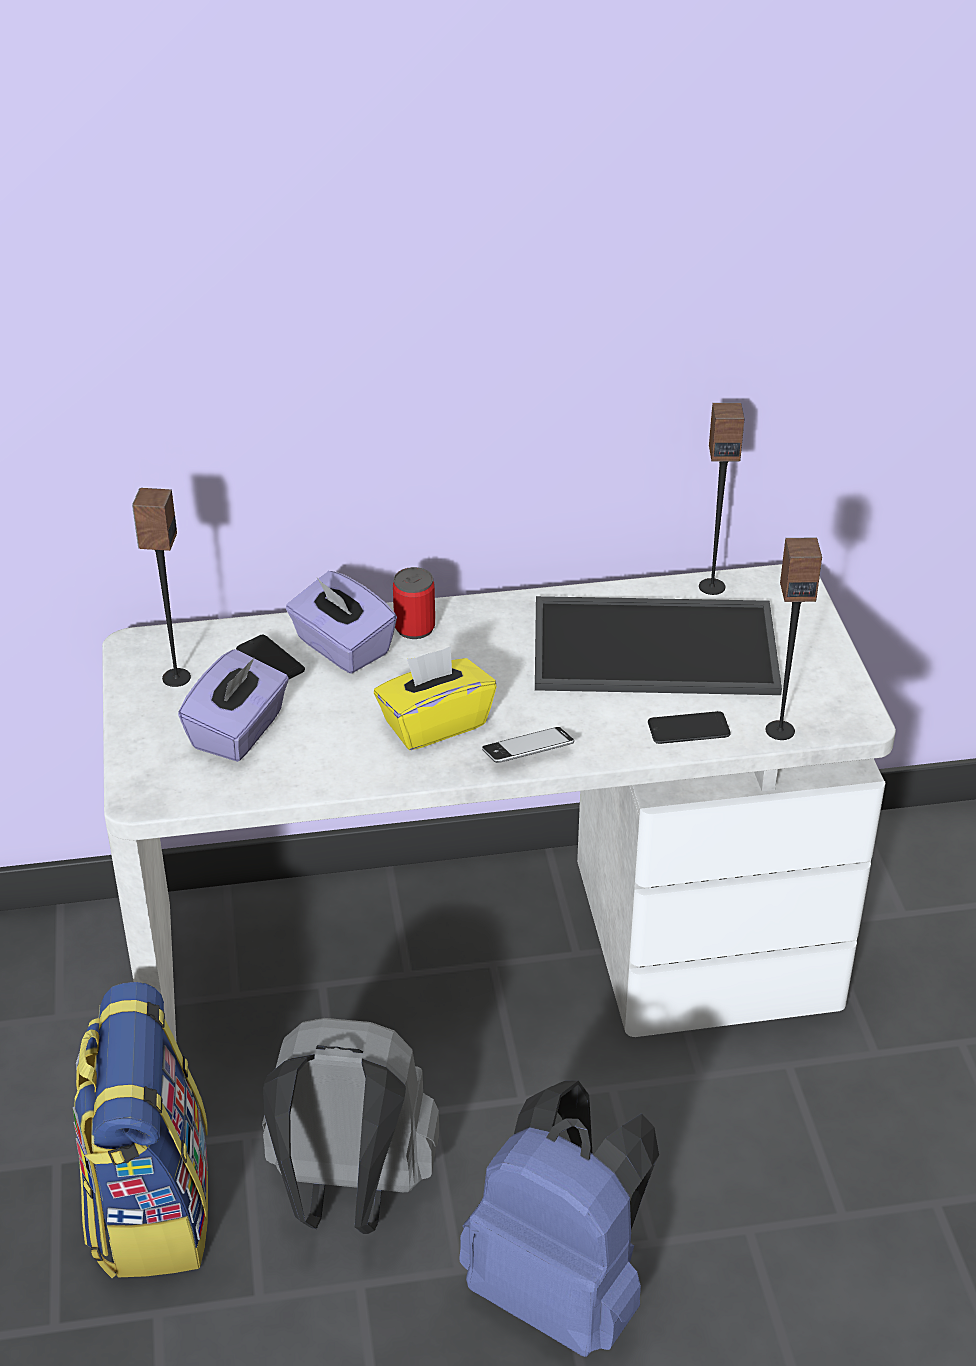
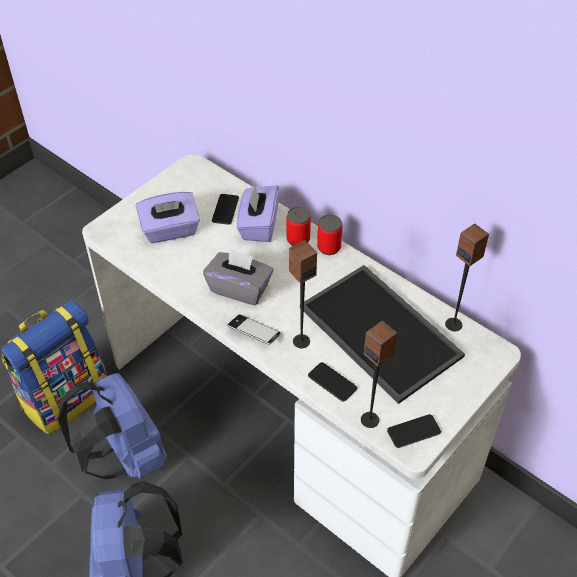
camera: 50 degrees right, 10 degrees up
(176, 677) = (184, 190): speaker -> speaker (301, 341)
(349, 1191) = (124, 456): grey backpack -> blue backpack
(435, 723) = (239, 288): yellow tissue box -> grey tissue box
(463, 610) = (329, 247): none -> can
(834, 706) = (413, 431): none -> phone

